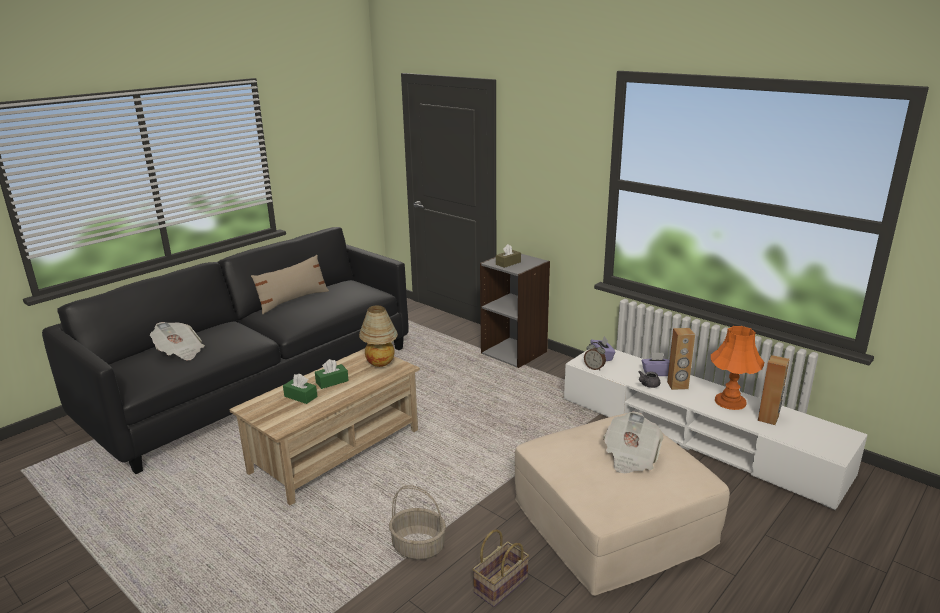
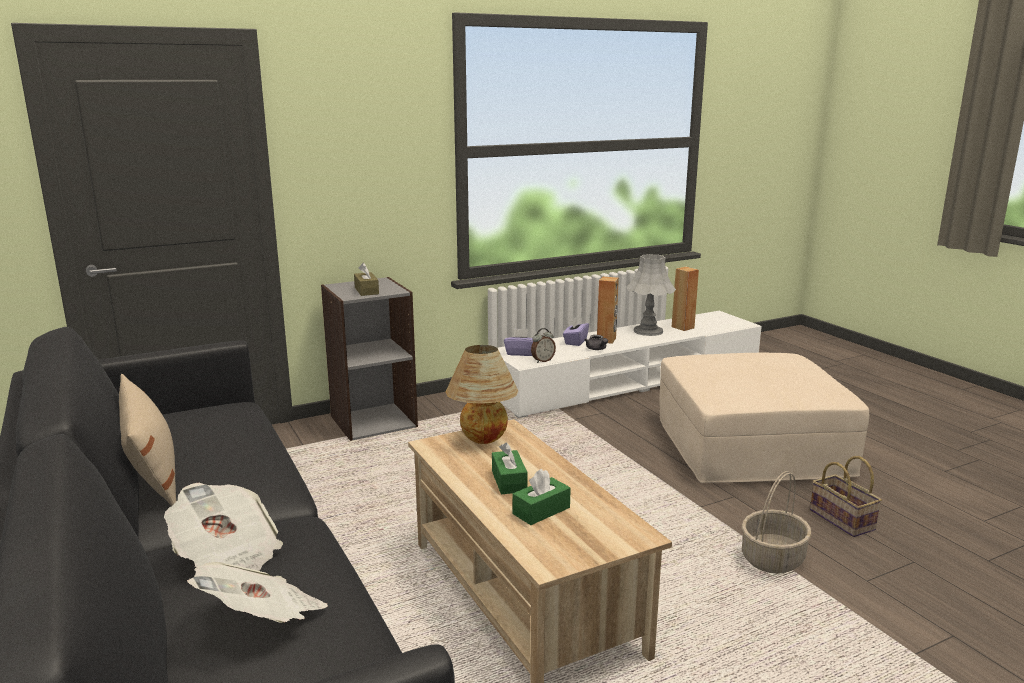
camera: 70 degrees left, 5 degrees down
(630, 457) = (760, 366): newspaper -> newspaper (228, 556)
(730, 401) = (648, 331): orange table lamp -> grey table lamp

